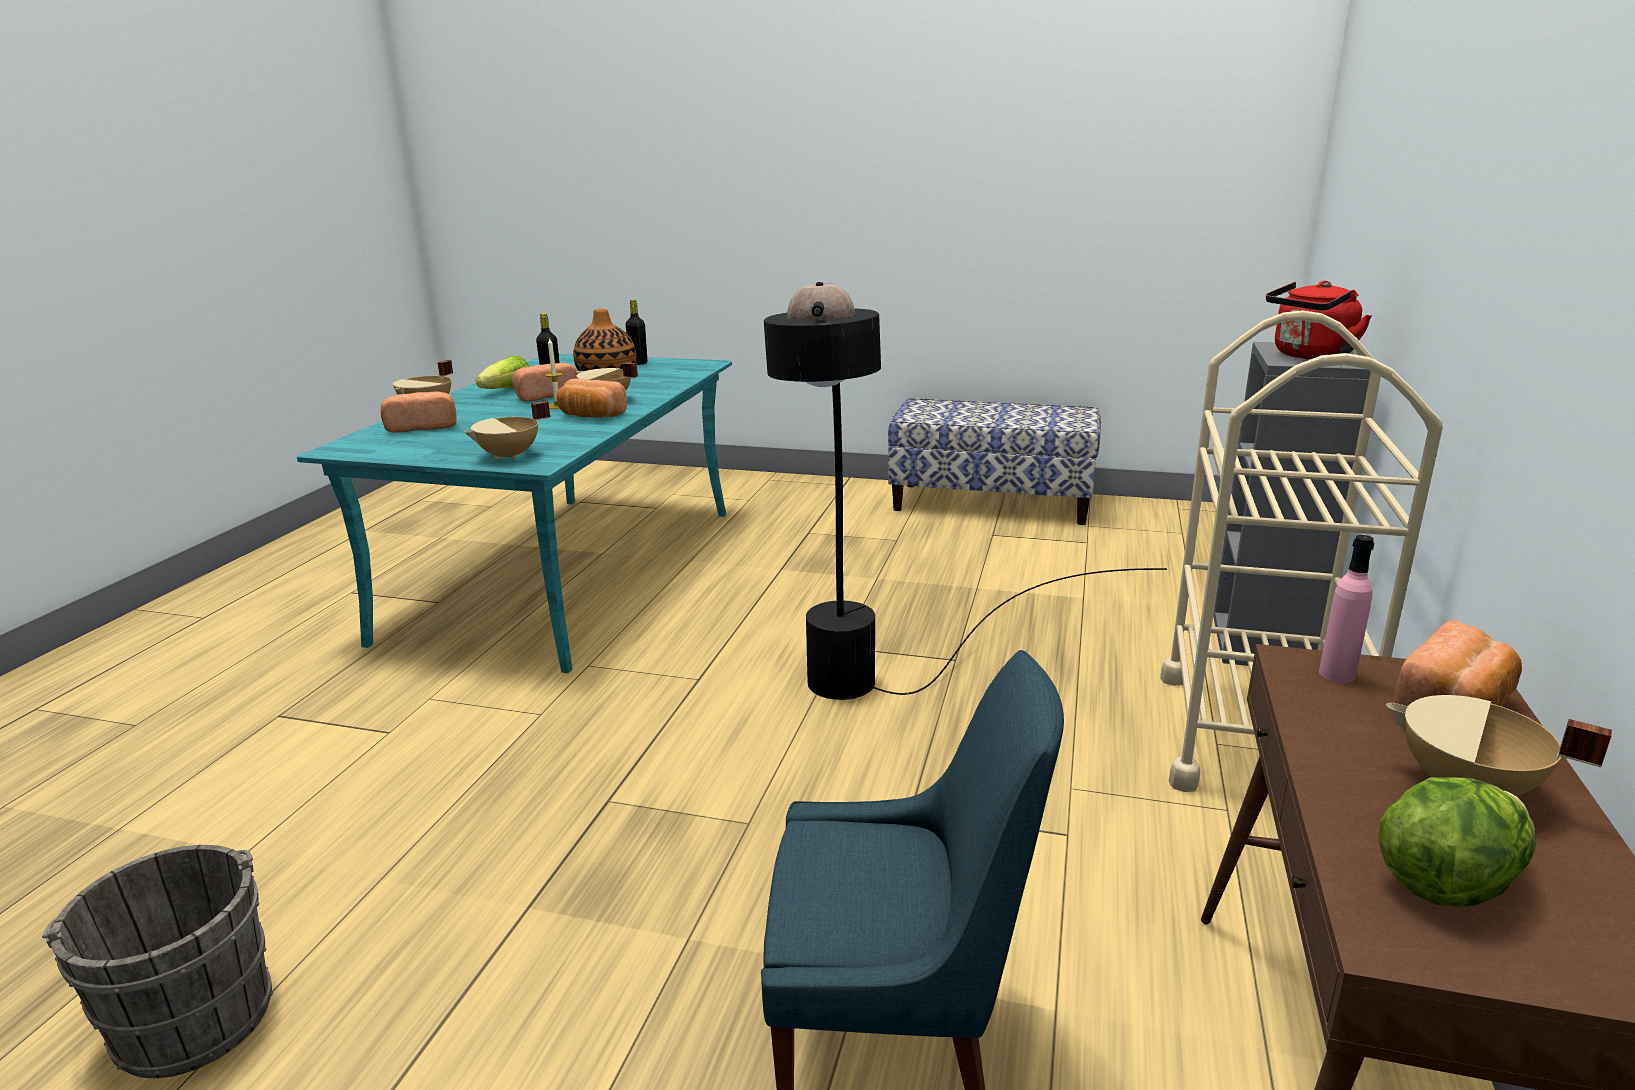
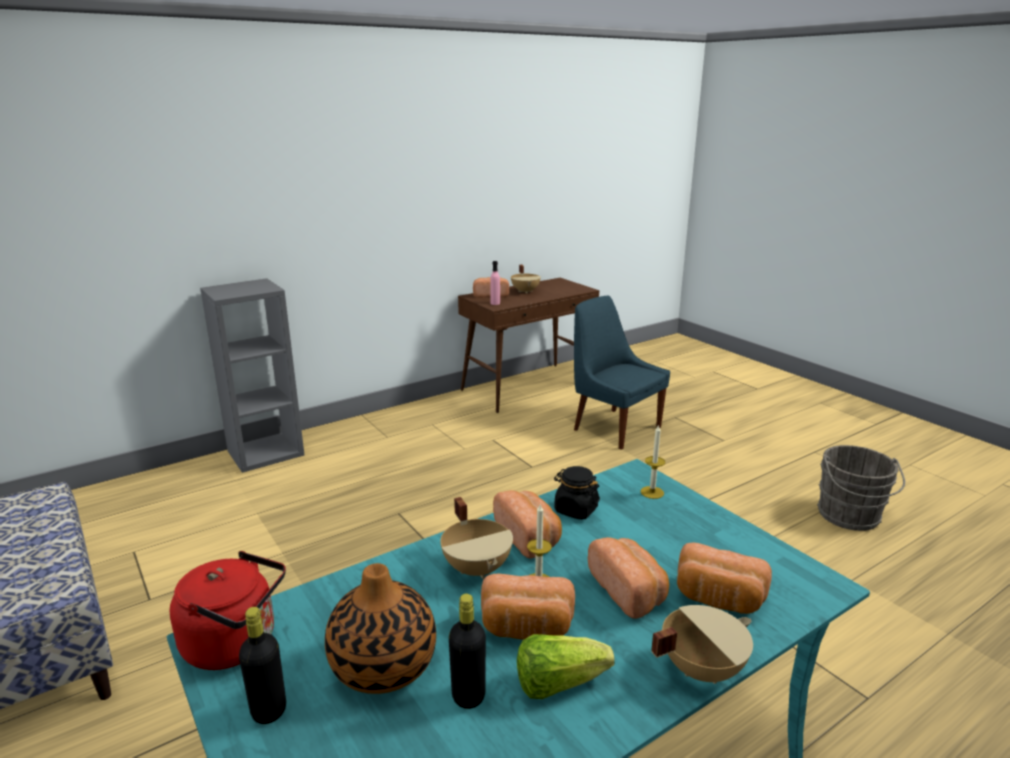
camera: 140 degrees left, 0 degrees up
(490, 416) = (629, 591): none -> bread
(510, 456) = (652, 492): beige cooking pot -> candle
(571, 433) = (575, 510): none -> black jar
(881, 728) = (492, 498): black floor lamp -> none
(1253, 737) = (371, 433): beige cart -> none
(1309, 356) = (250, 288): red kettle -> red kettle (236, 644)
(1447, 880) = (560, 289): lettuce -> none

